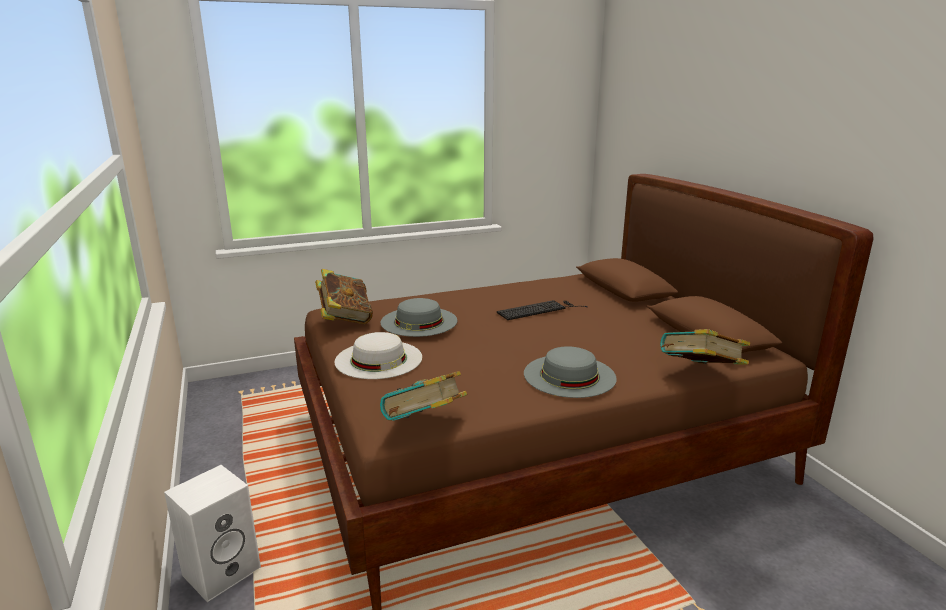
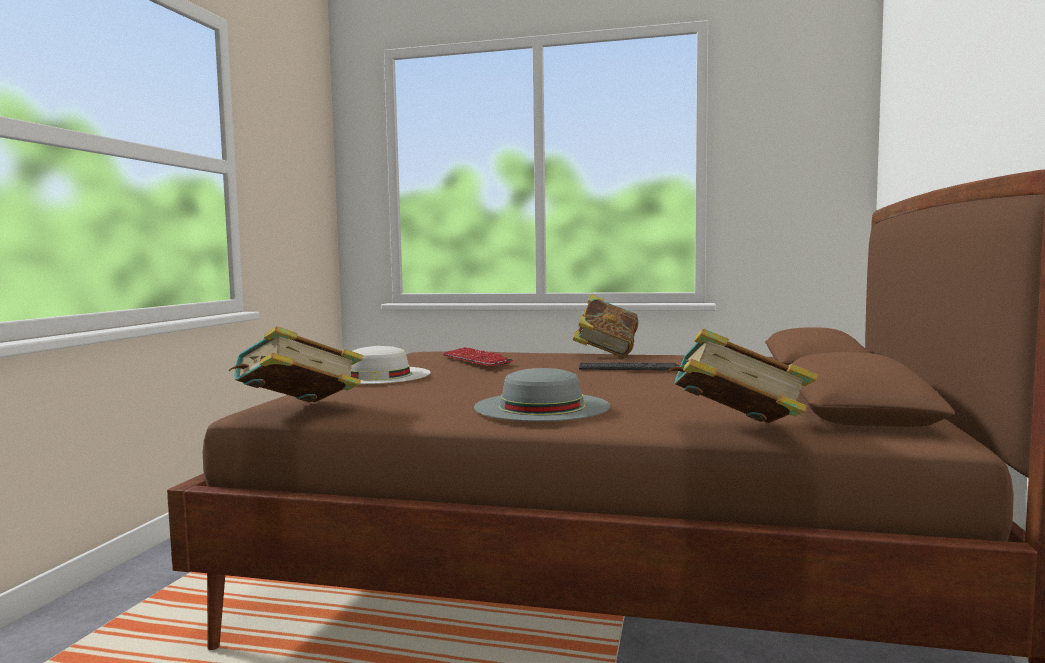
camera: 35 degrees right, 15 degrees down
(222, 570) = (163, 569): white speaker -> none
(345, 319) = (414, 354): book -> book (606, 353)
(419, 321) = (476, 360): grey hat -> keyboard

